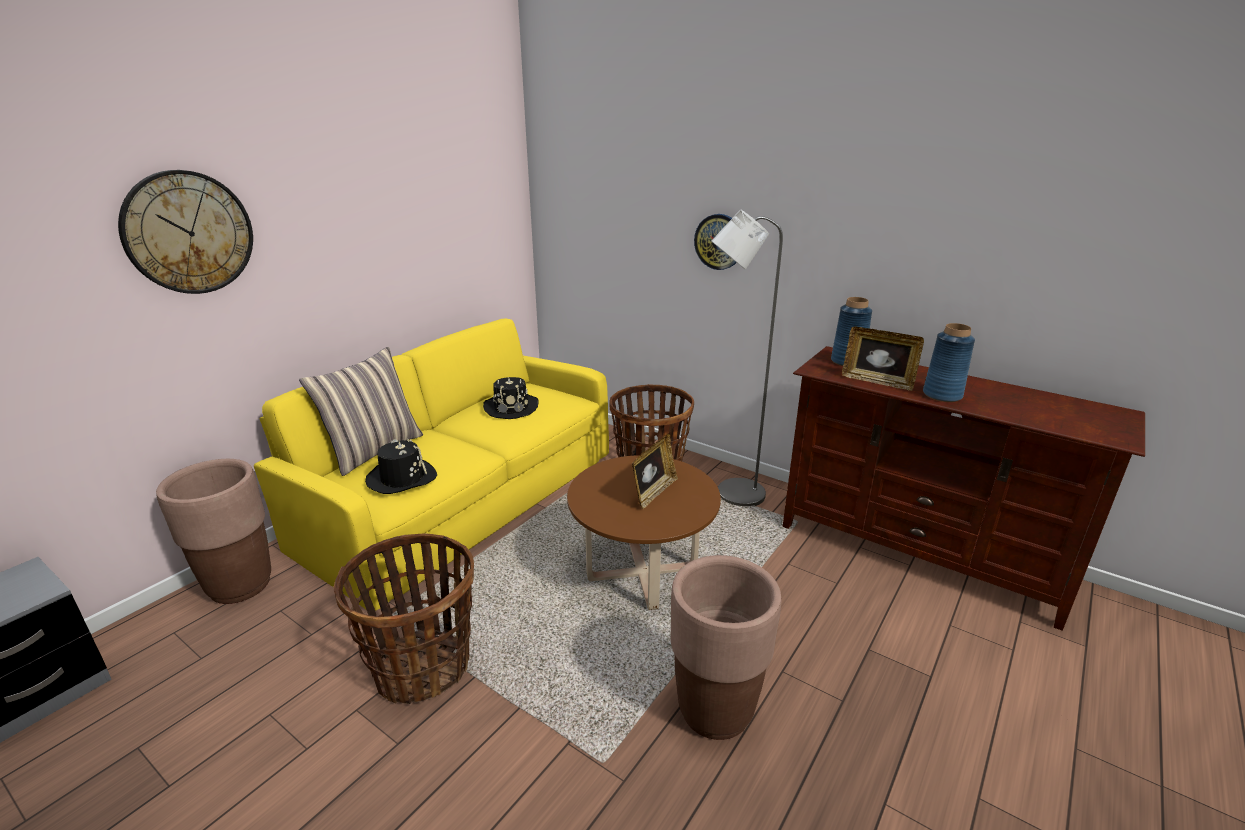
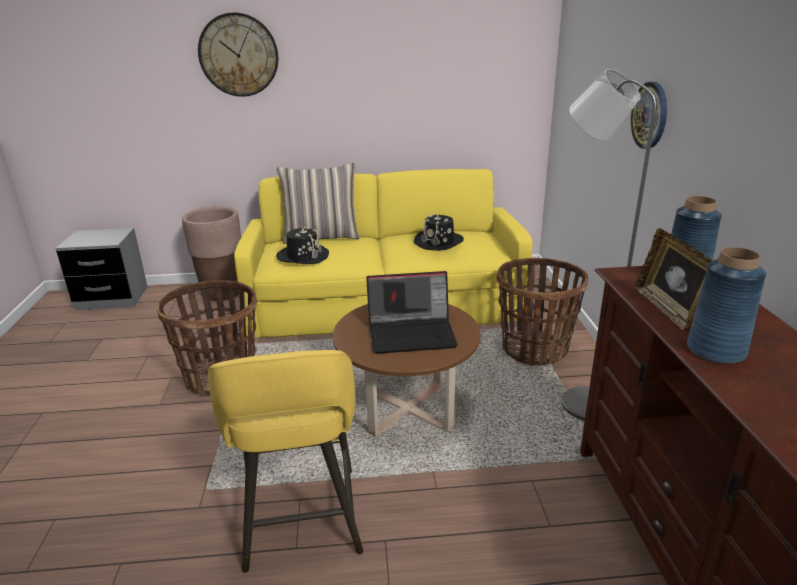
camera: 50 degrees right, 0 degrees up
(653, 492) = (412, 334): picture frame -> laptop
(715, 711) = (301, 521): brown planter -> yellow stool

